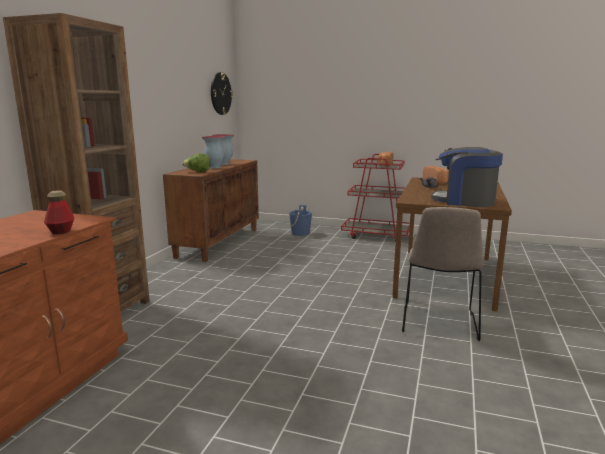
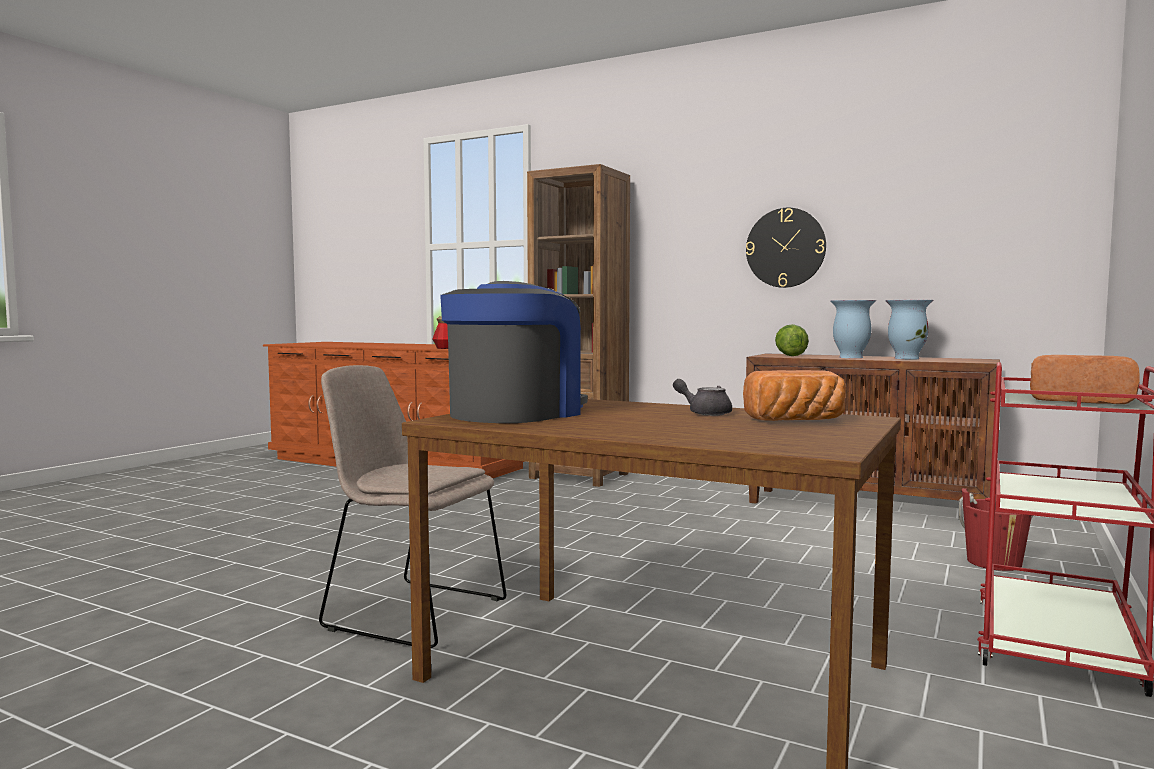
camera: 100 degrees right, 10 degrees down
(220, 93) = (1016, 217): wall clock -> wall clock (785, 248)
(300, 233) = (994, 563): blue bucket -> red bucket

